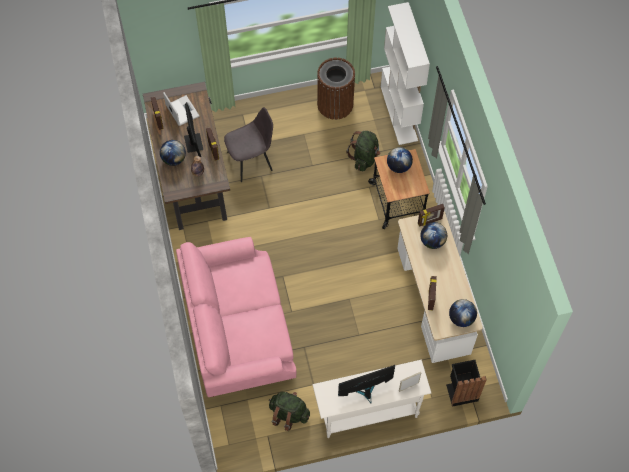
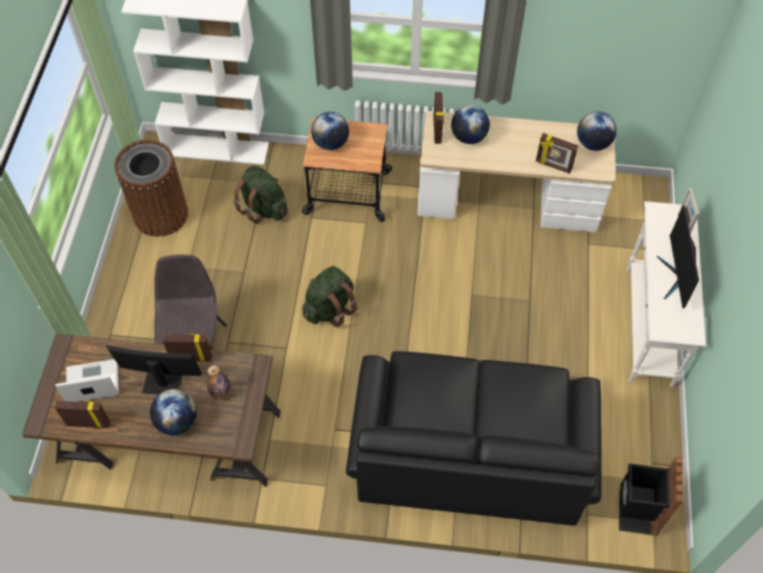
camera: 70 degrees left, 5 degrees down
(238, 329) = (469, 451): pink sofa -> black sofa
(288, 414) = (624, 424): green backpack -> green backpack (330, 308)
(461, 391) = (643, 215): black trash can -> black trash can (635, 512)

